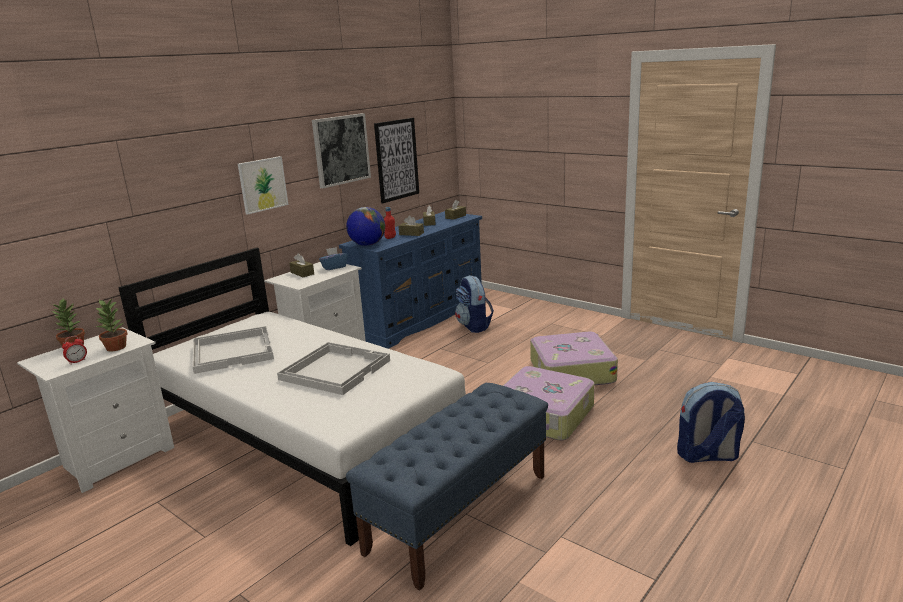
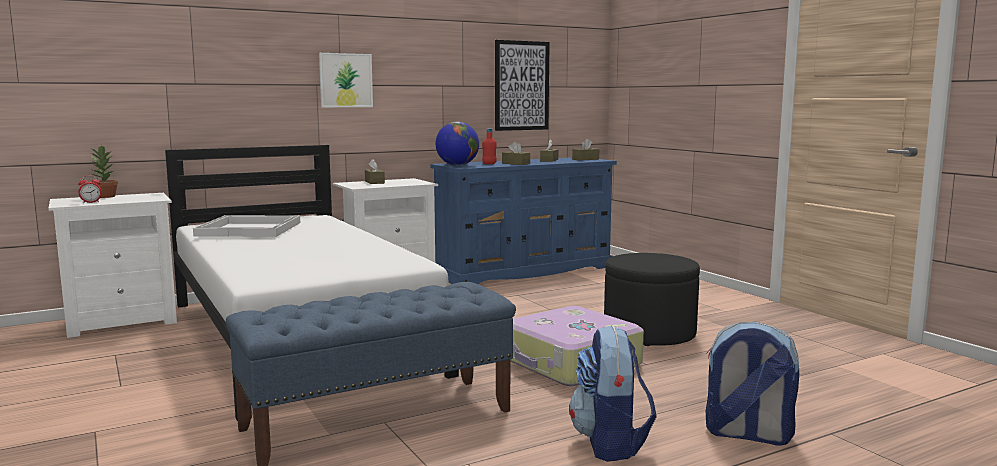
camera: 20 degrees right, 10 degrees down
(116, 347) = (135, 199): potted plant -> none
(334, 267) = (411, 181): blue tissue box -> none
(335, 369) = (320, 249): white tray -> none
(341, 150) = (448, 61): picture -> none
(474, 326) = (576, 284): backpack -> backpack (610, 443)
(571, 371) = (649, 333): suitcase -> black ottoman

